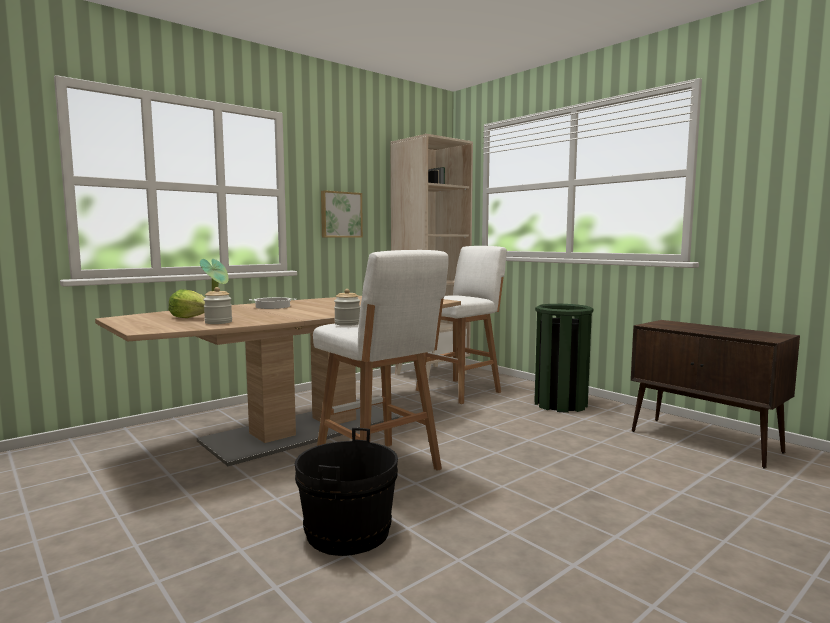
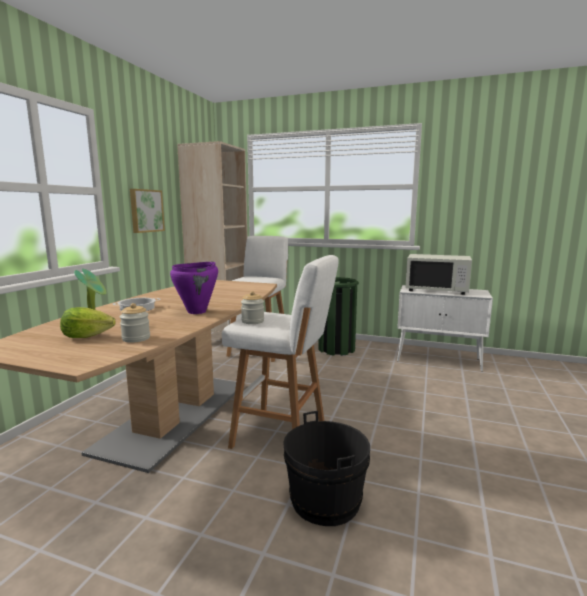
camera: 30 degrees left, 5 degrees up
(314, 312) = (197, 312): none -> purple cooking pot
(701, 328) = (436, 290): none -> white microwave
(705, 442) = (439, 360): brown cabinet -> white cabinet

